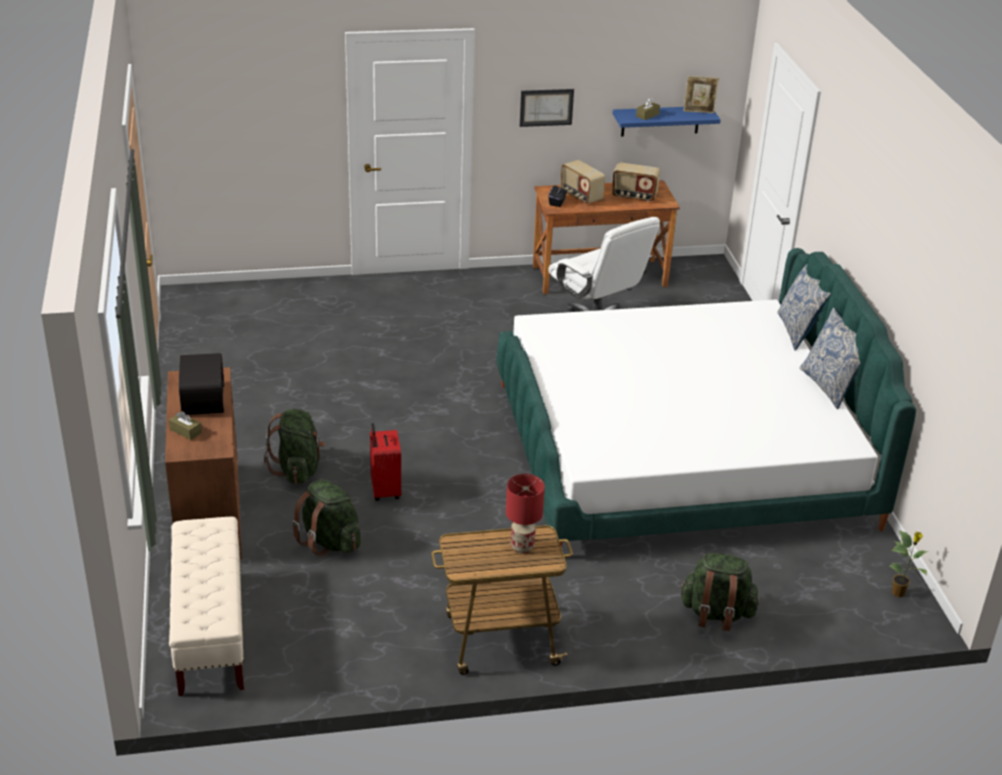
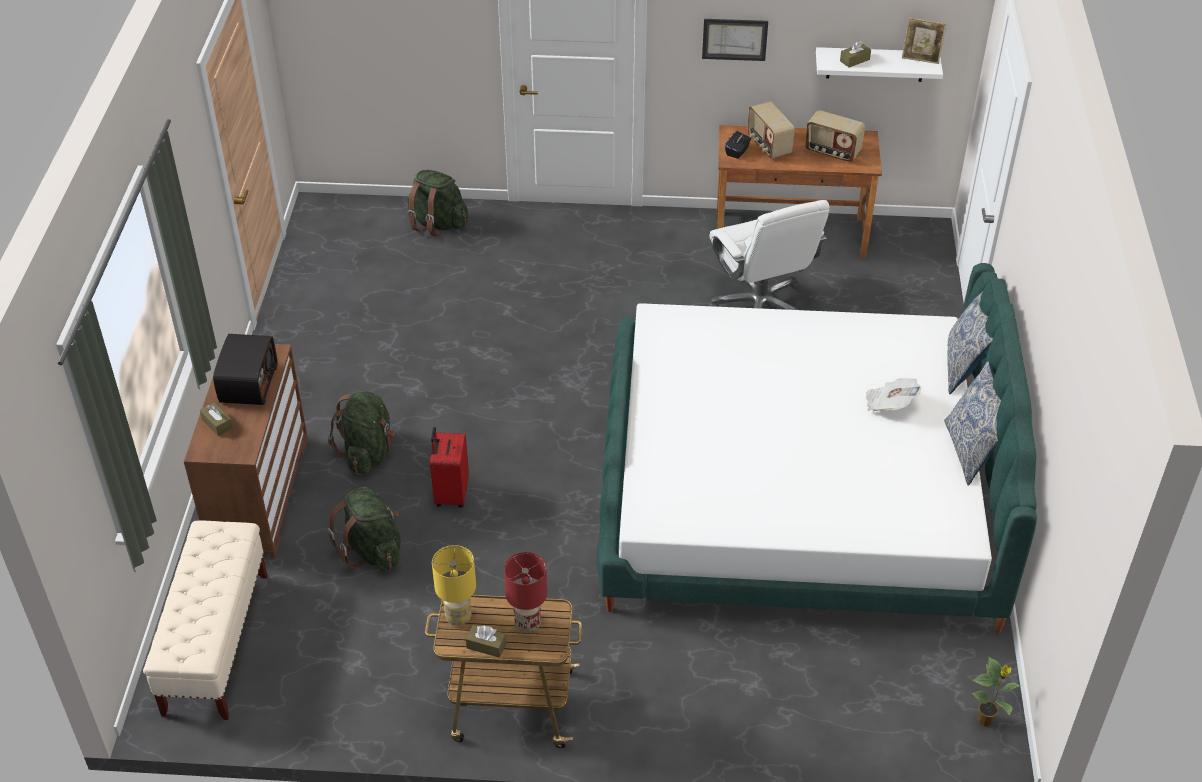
camera: 15 degrees right, 10 degrees up
(458, 550) = (458, 617): none -> yellow table lamp
(493, 567) = (486, 645): none -> brown tissue box
(660, 121) = (875, 64): blue shelf -> white shelf
(716, 614) = (761, 712): green backpack -> green backpack (437, 224)
(751, 362) = (889, 404): none -> newspaper

